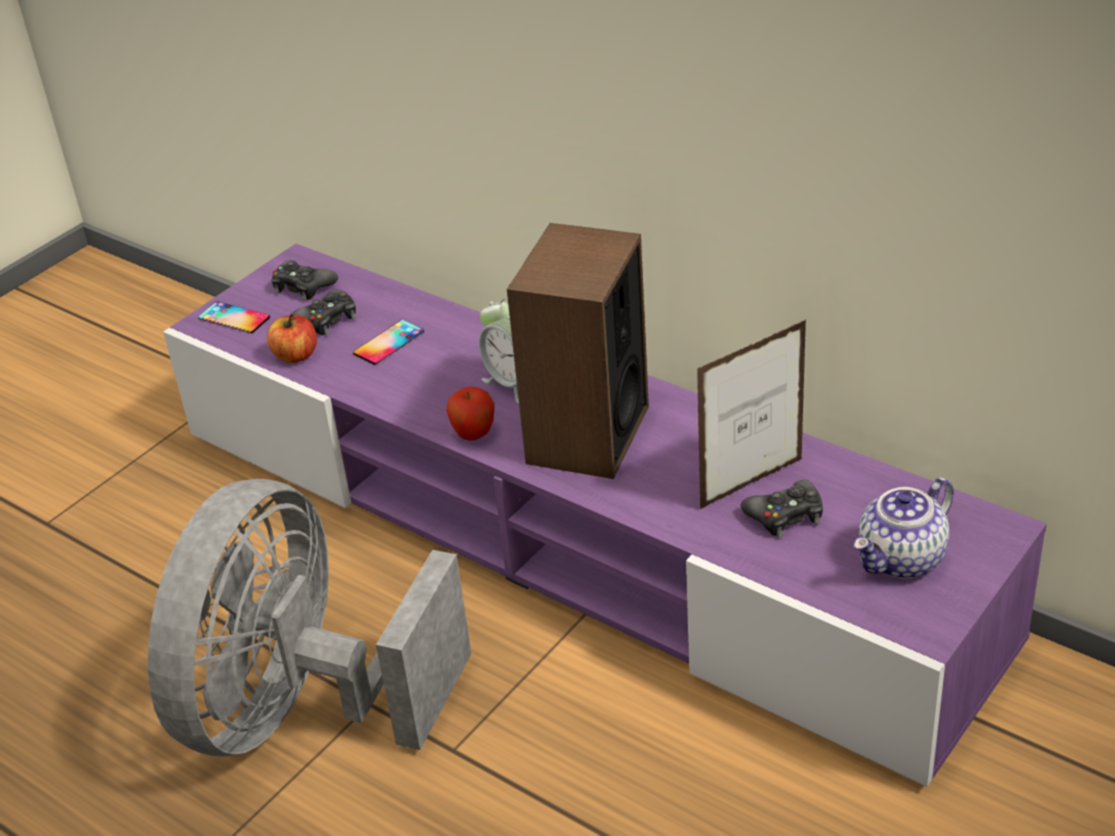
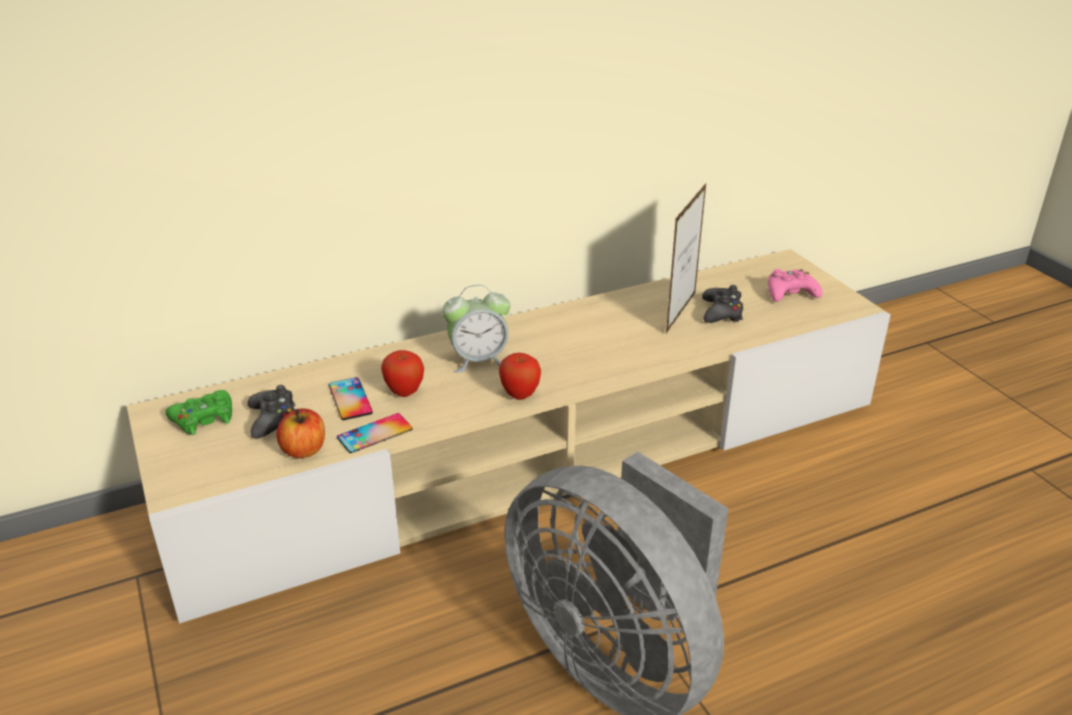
camera: 65 degrees left, 5 degrees down
(234, 318) = (194, 469): phone -> phone (375, 433)
(303, 287) = (204, 419): black game controller -> green game controller
(423, 366) = (404, 392): none -> apple
(570, 533) = (537, 455): purple tv stand -> beige tv stand
(587, 434) = (570, 351): speaker -> none
(752, 483) = (680, 313): picture frame -> picture frame turned 150 degrees counterclockwise
(902, 559) = (790, 293): teapot -> pink game controller

